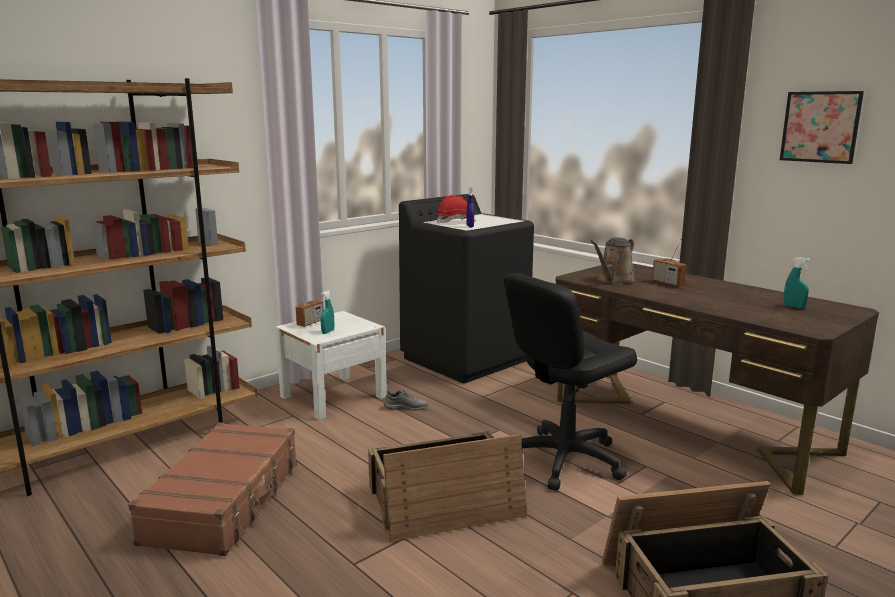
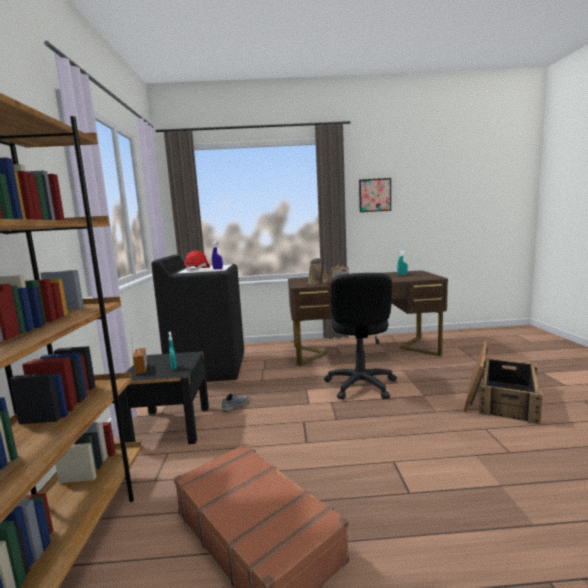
camera: 50 degrees left, 5 degrees down
(333, 396) = (171, 426): white nightstand -> black nightstand
(444, 502) = (366, 433): crate -> none

